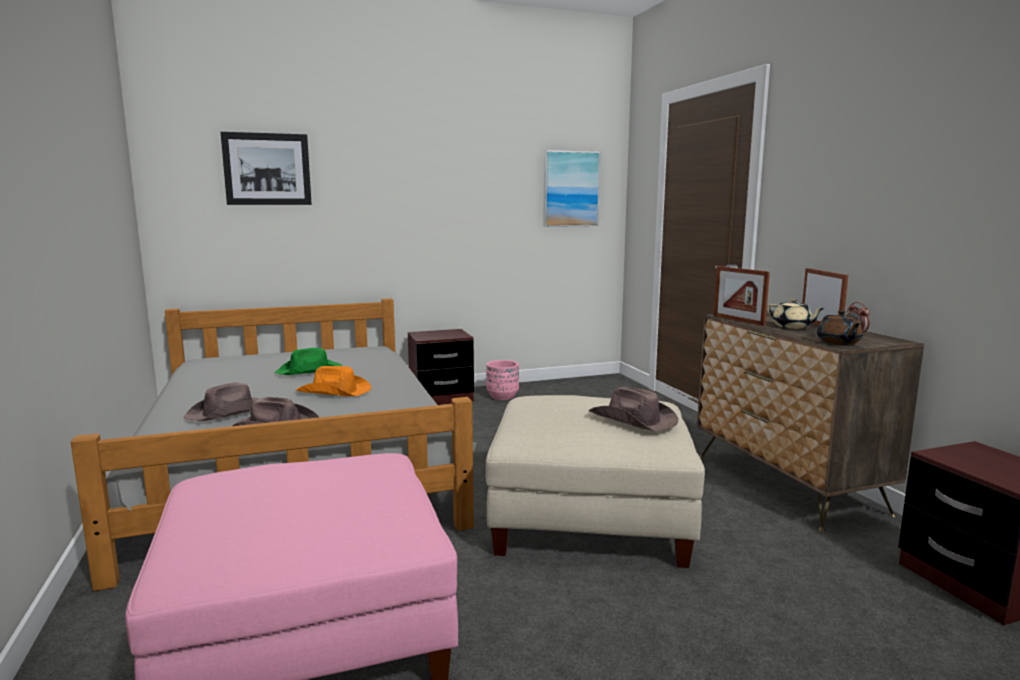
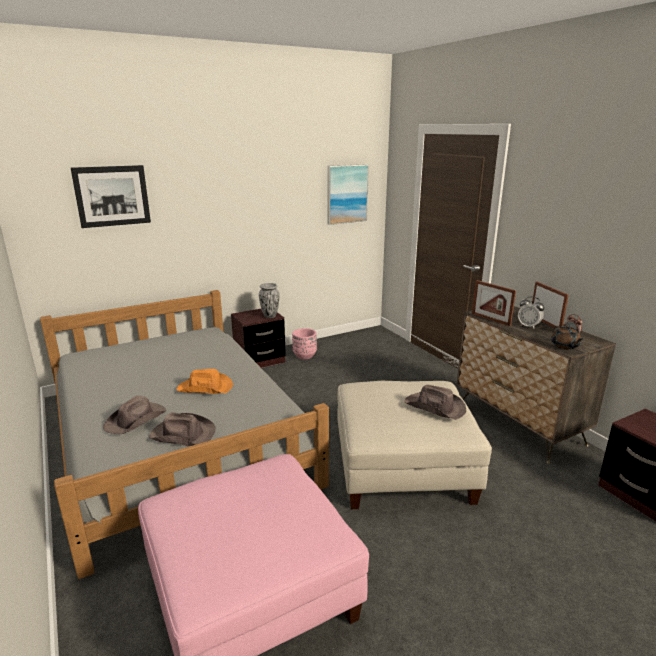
camera: 10 degrees left, 10 degrees up
(310, 371) = (174, 364): green hat -> none
(455, 335) = (269, 316): none -> vase
(792, 327) = (528, 326): beige teapot -> alarm clock

